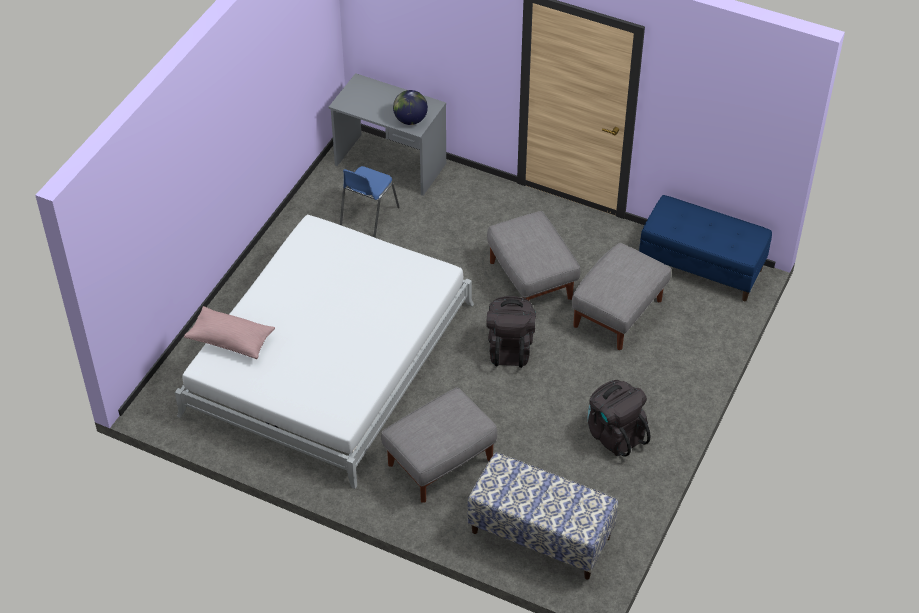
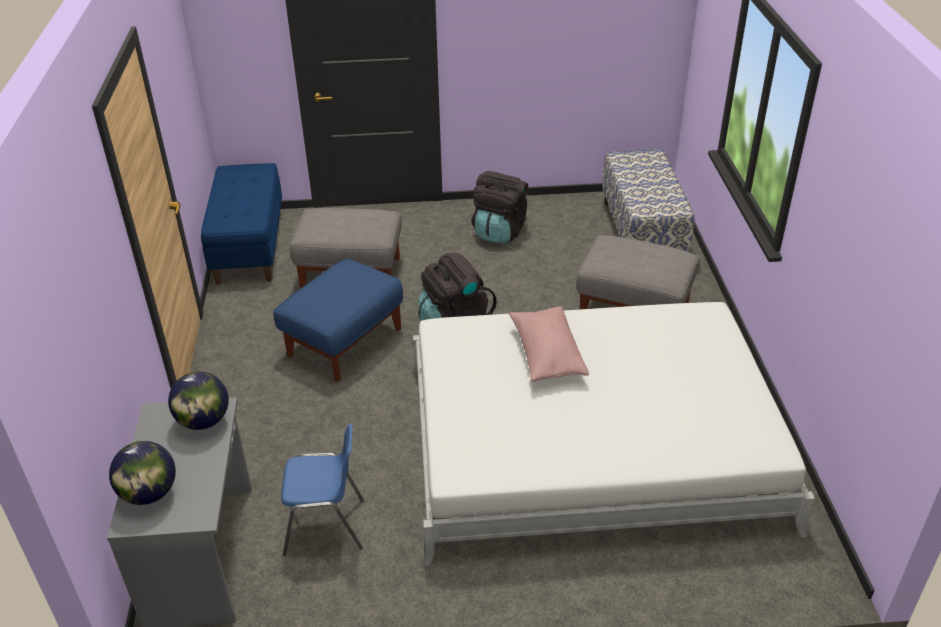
camera: 120 degrees left, 10 degrees down
(231, 340) = (714, 447): pink pillow -> pink pillow (547, 354)
(372, 91) = (149, 494): none -> globe
(531, 280) = (345, 342): grey ottoman -> blue ottoman

